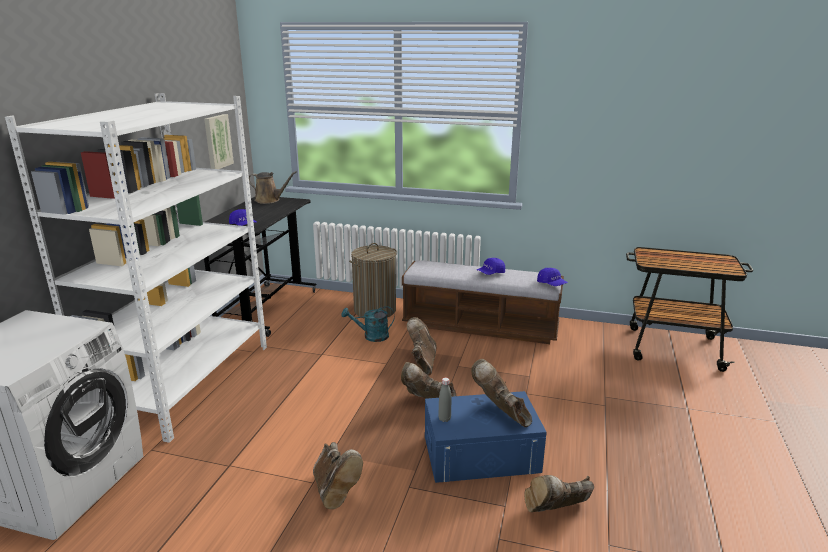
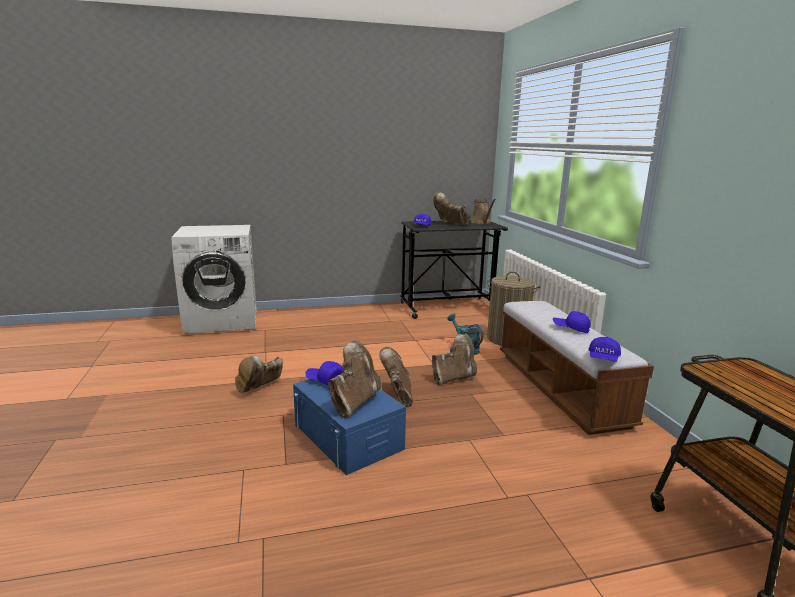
camera: 60 degrees right, 5 degrees down
(185, 382) = (335, 316): white bookcase -> none
(217, 141) = (448, 166): picture -> none
(444, 419) = (325, 380): grey bottle -> blue cap
(555, 513) = (292, 494): brown boot -> brown boot (450, 224)

